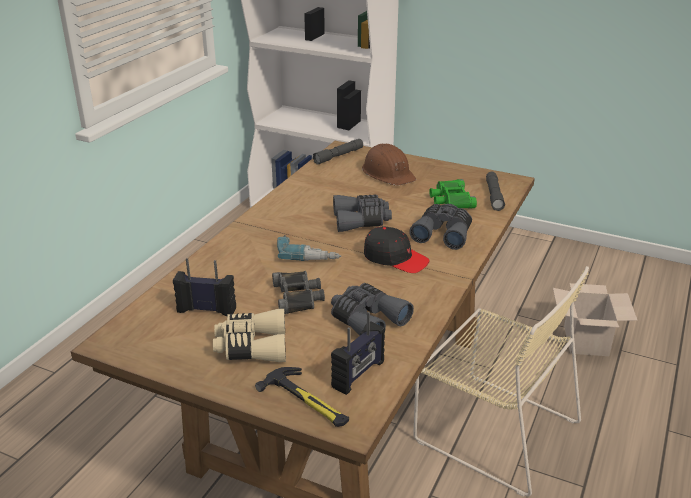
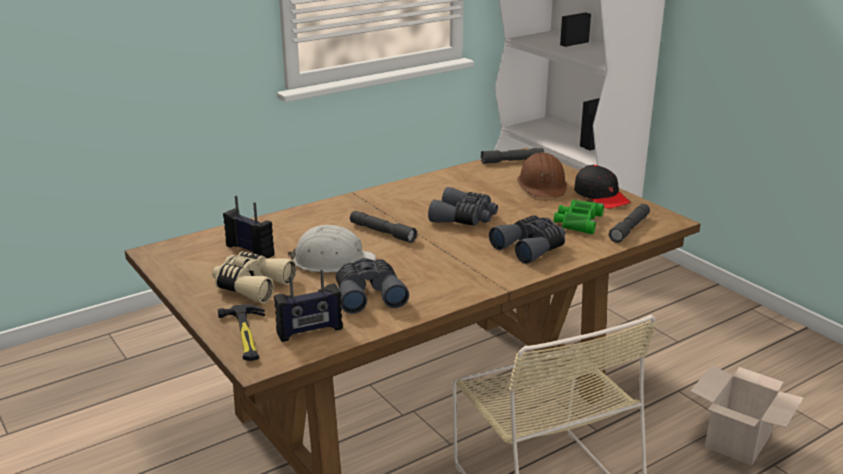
camera: 30 degrees right, 5 degrees down
(298, 297) = (333, 261): black binoculars -> white hard hat
(308, 254) = (382, 232): power drill -> grey flashlight
(395, 258) = (456, 255): black cap -> black cap (601, 196)

